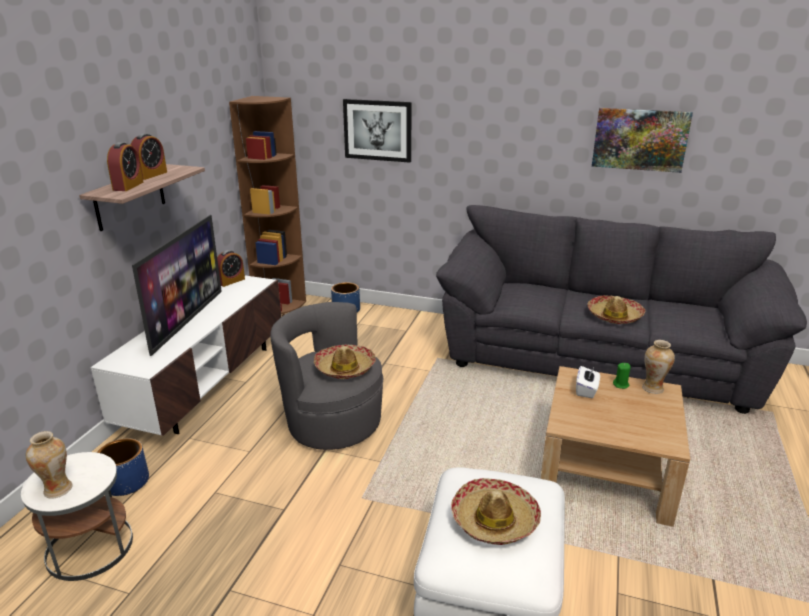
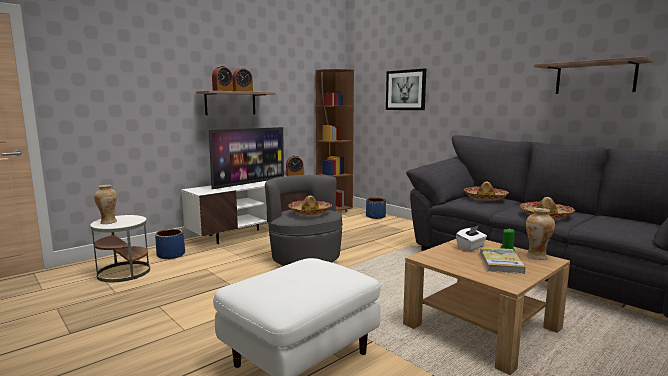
camera: 30 degrees right, 15 degrees down
(494, 520) = (296, 278): hat -> hat (485, 198)
(635, 410) = (500, 263): none -> book
(640, 139) = (595, 78): picture -> shelf

